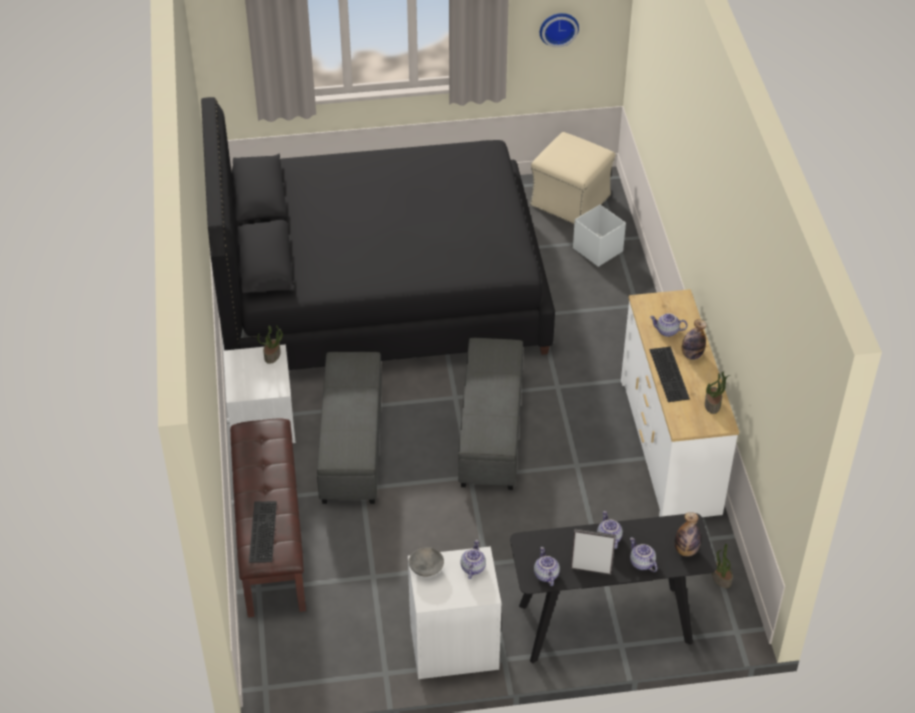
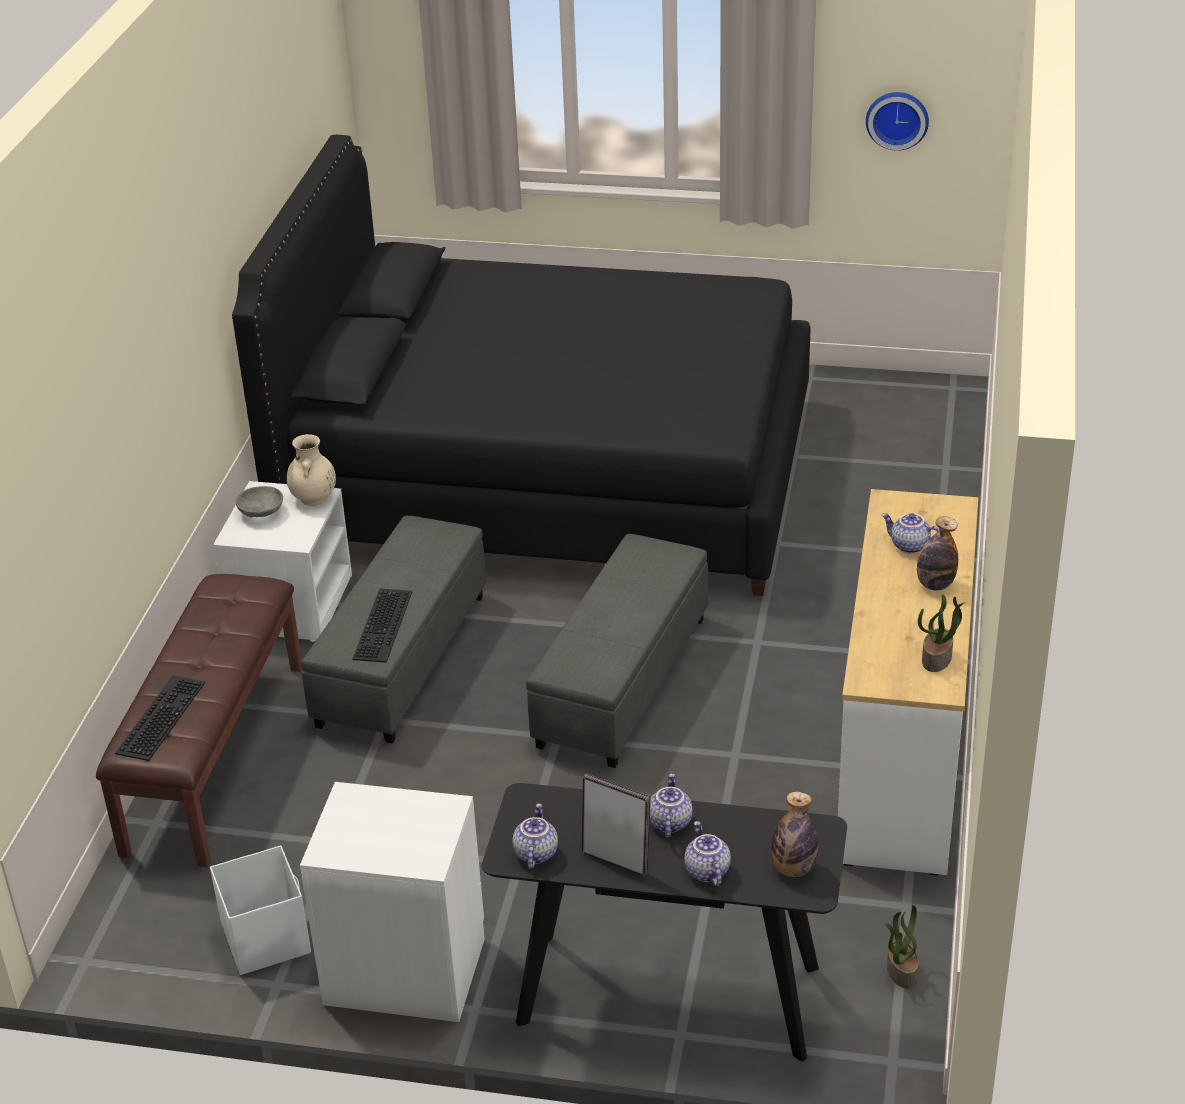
camera: 20 degrees right, 10 degrees down
(272, 355) = (314, 498): potted plant -> beige vase
(427, 569) = (353, 806): grey bowl -> grey bowl (261, 513)
(472, 567) = (426, 819): teapot -> none
(571, 201) = (897, 408): beige ottoman -> none
(597, 249) = (908, 475): white storage box -> white storage box (266, 937)
(670, 374) = (885, 605): keyboard -> keyboard (385, 626)

